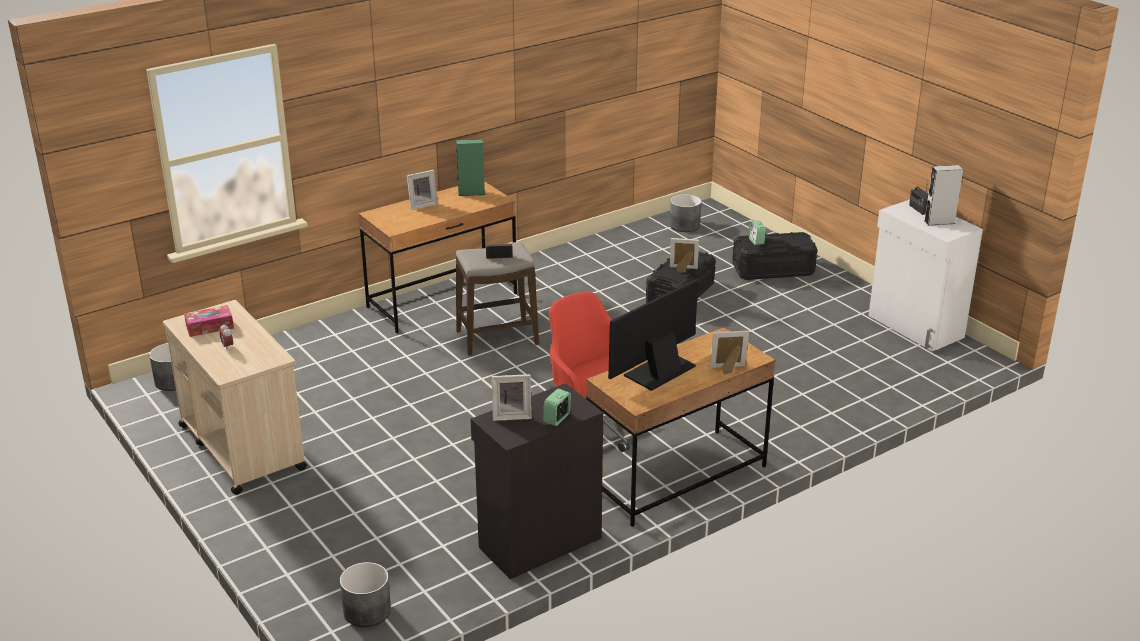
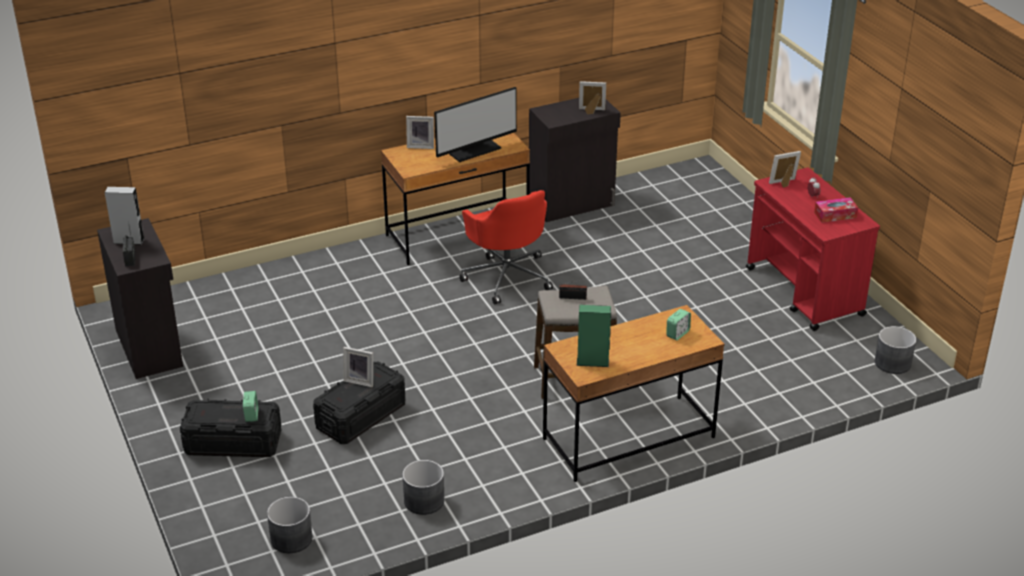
camera: 170 degrees left, 5 degrees up
(241, 446) = (804, 292): beige cart -> red cart
(366, 611) = (689, 178): grey planter -> grey planter (424, 500)
(422, 204) = (651, 349): picture frame -> picture frame (784, 183)
(557, 419) = (561, 107): alarm clock -> alarm clock (677, 334)
(915, 327) = (150, 347): white cabinet -> black cabinet

